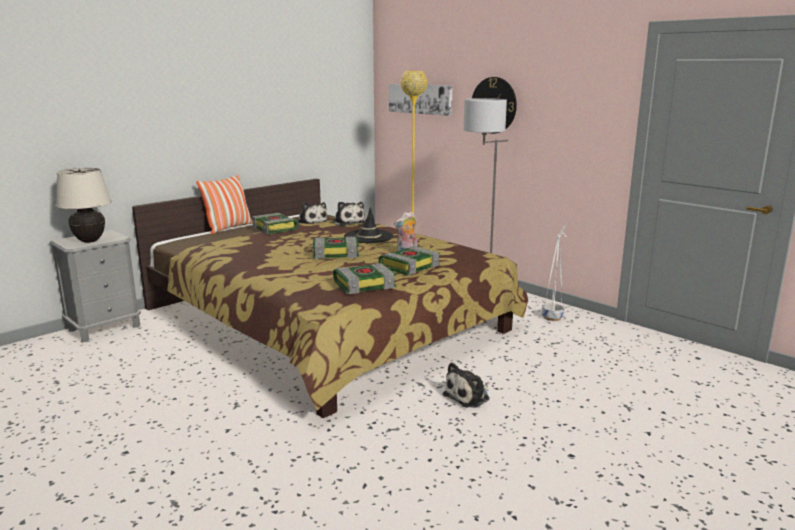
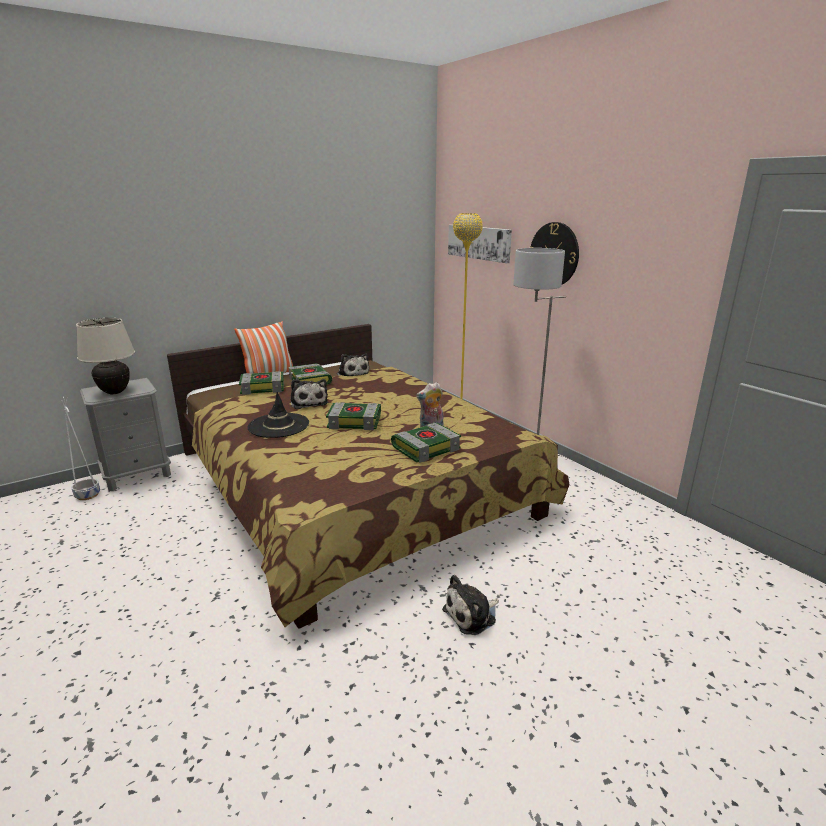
camera: 10 degrees right, 5 degrees up
(348, 222) = (388, 377): plush toy -> plush toy (308, 402)
(365, 284) = (364, 474): book -> book (263, 387)
(368, 237) = (400, 399): black hat -> black hat (278, 425)
(552, 317) = (599, 502): white planter -> white planter (88, 495)

